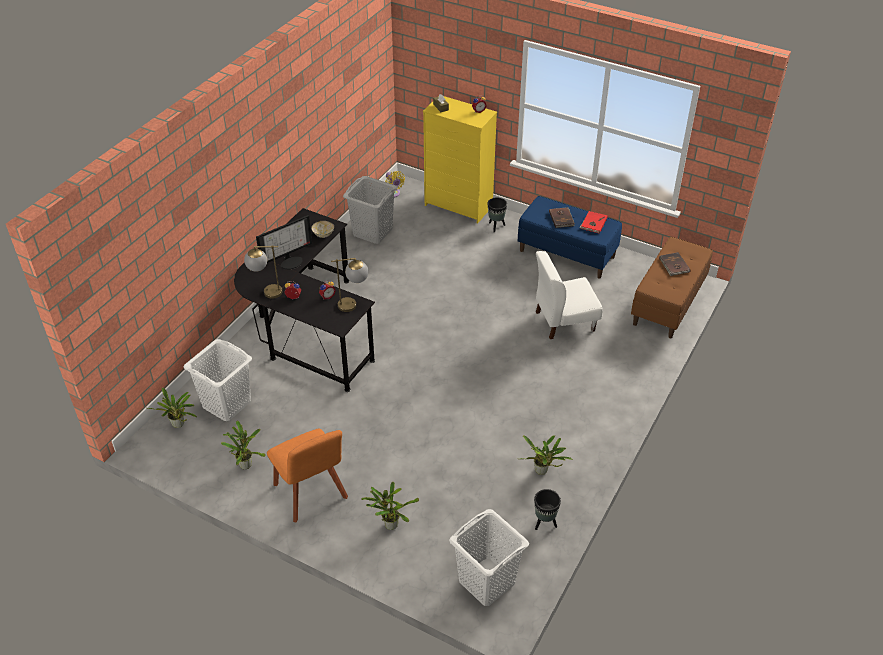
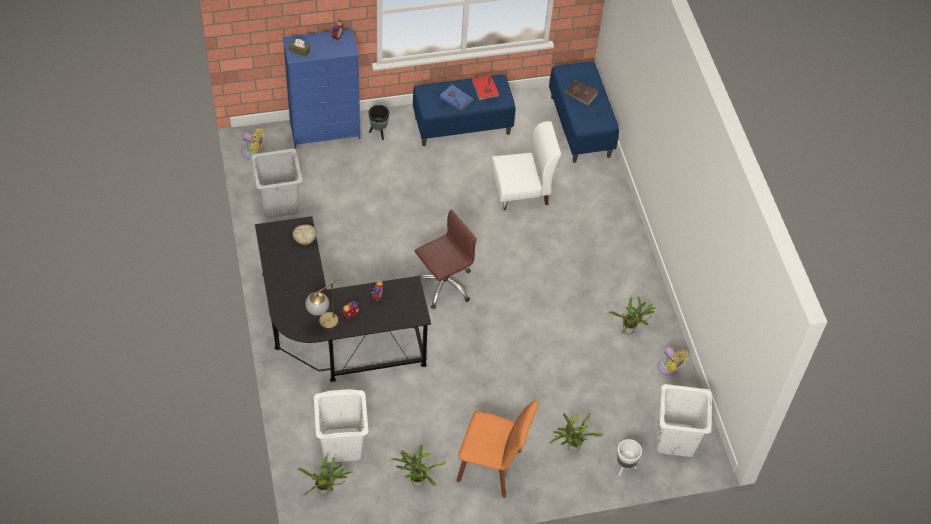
camera: 45 degrees left, 10 degrees up
(290, 261) = (308, 283): monitor -> none
(354, 304) = (406, 289): table lamp -> none
(416, 571) = (625, 467): none -> white planter
(427, 346) = (443, 284): none -> brown office chair
(459, 206) = (325, 130): yellow dresser -> blue dresser
(545, 523) = (669, 368): black planter -> yellow fan
(561, 218) = (456, 98): brown book -> blue book
(564, 321) = (521, 191): white chair -> white chair turned 135 degrees counterclockwise
(668, 304) = (580, 127): brown bench -> blue bench

